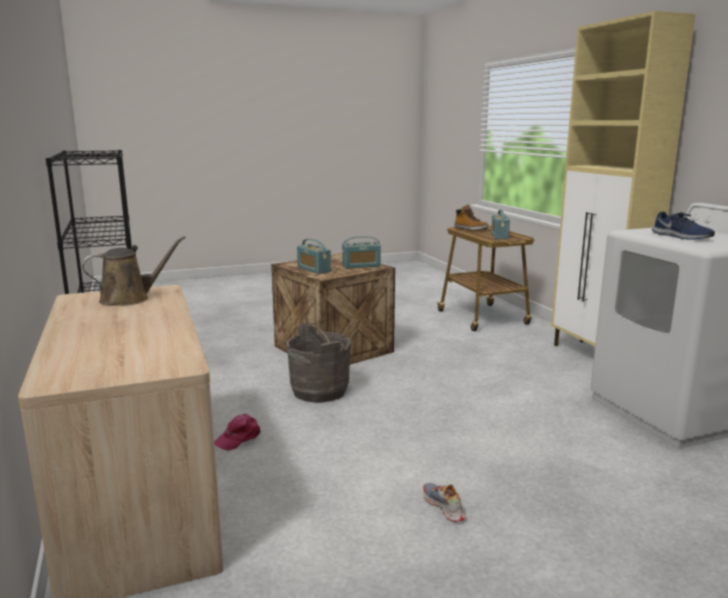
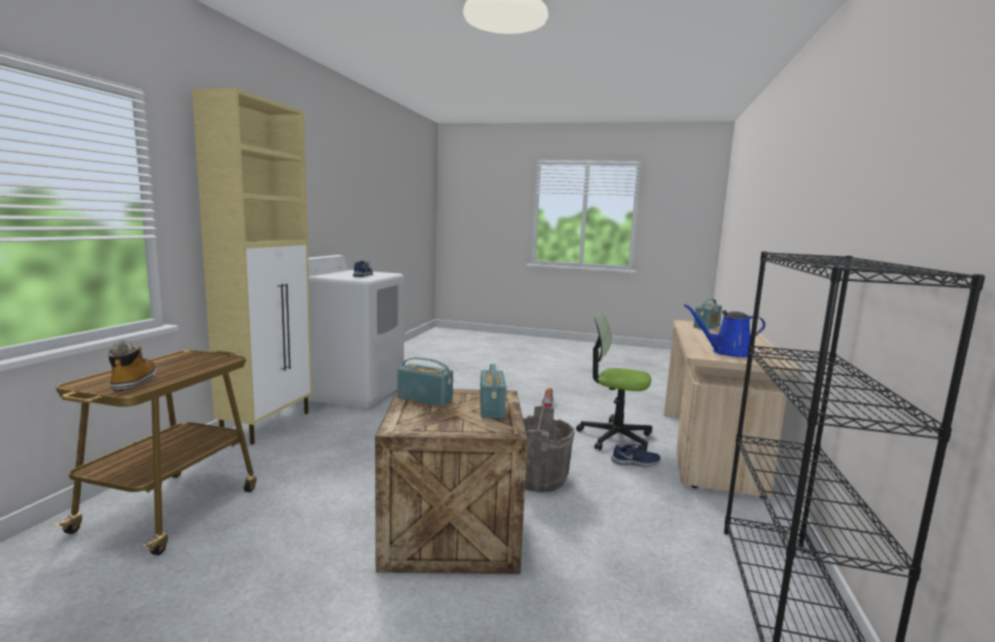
camera: 145 degrees left, 5 degrees down
(130, 299) = (727, 353): brown watering can -> blue watering can
(238, 438) = (635, 462): pink cap -> blue shoe
(282, 469) = (615, 437): none -> office chair
(499, 236) = (184, 363): radio -> radio (706, 326)

